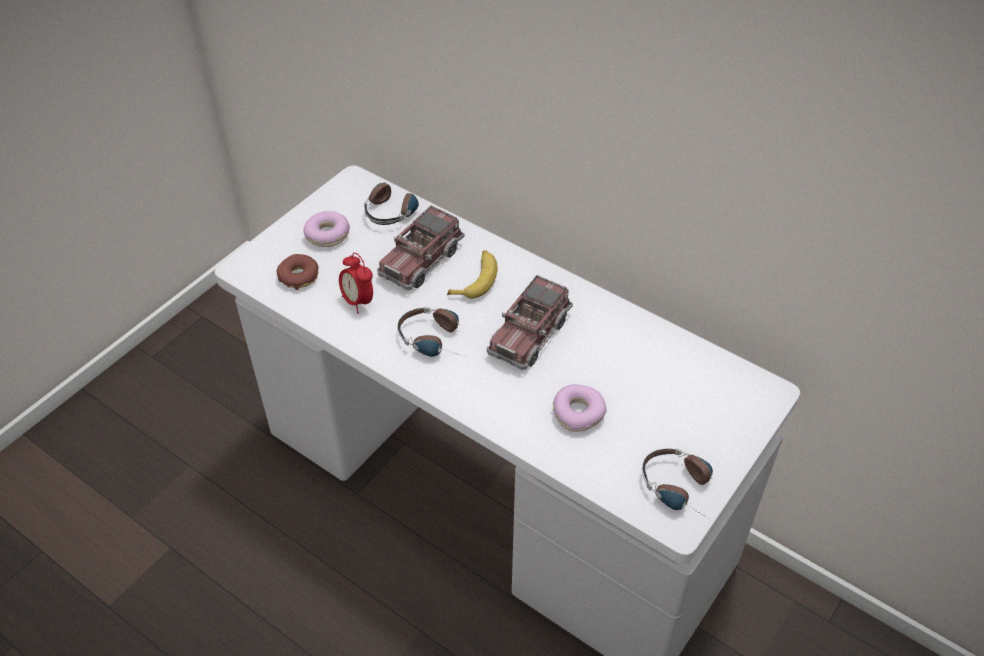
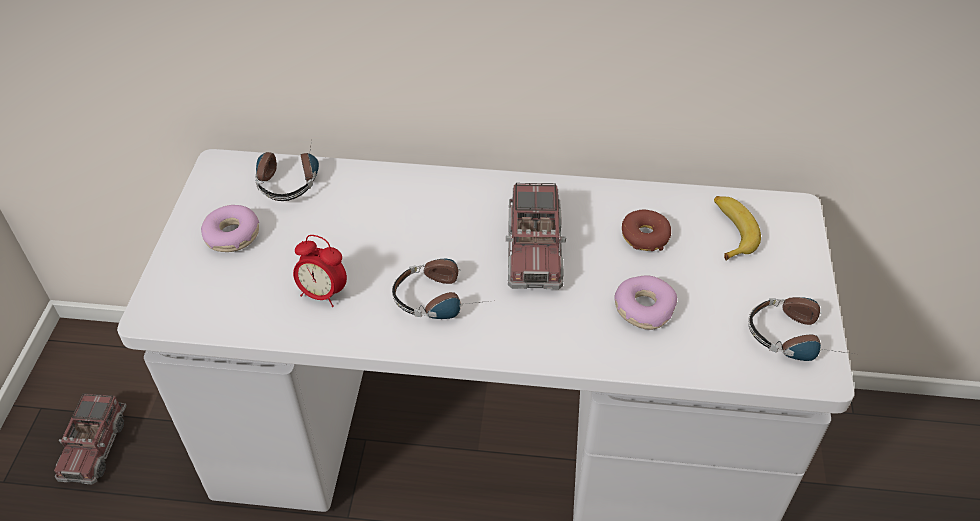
camera: 30 degrees left, 0 degrees up
(299, 276) = (231, 295): donut -> donut (645, 236)
(421, 260) = (361, 221): toy truck -> toy truck (94, 446)
(476, 279) = (435, 217): banana -> banana (730, 231)

